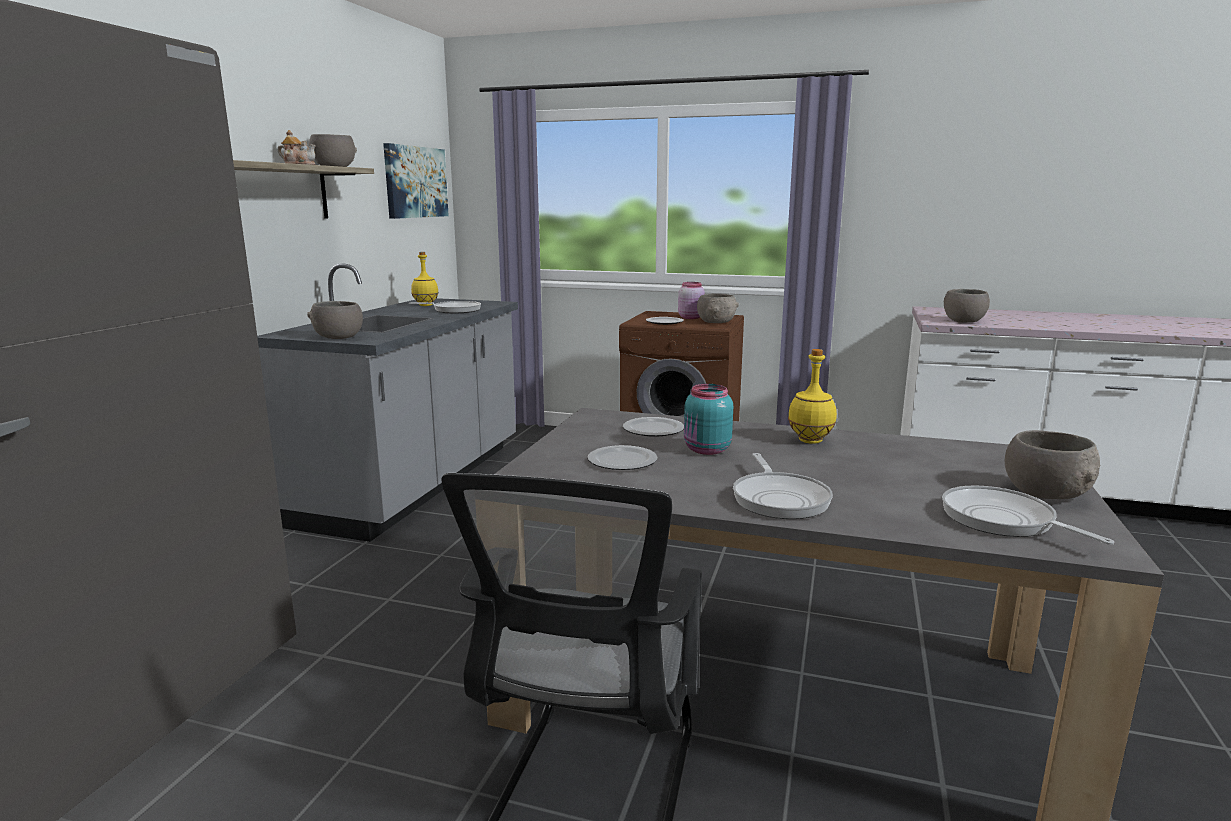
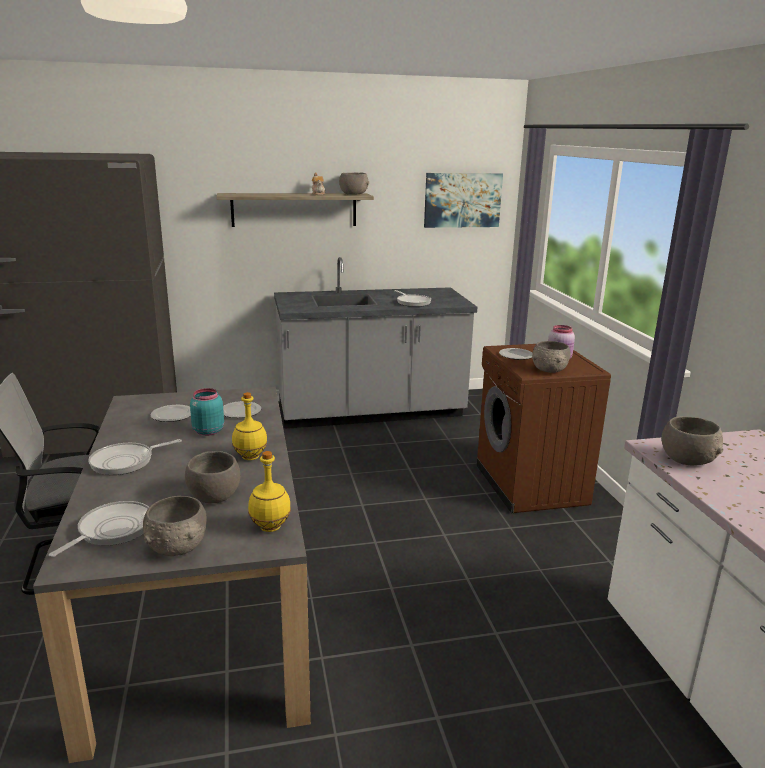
camera: 60 degrees right, 5 degrees up
(338, 337) = (292, 303): grey bowl -> grey bowl (214, 495)
(426, 305) = (419, 294): yellow bottle -> yellow bottle (270, 527)

